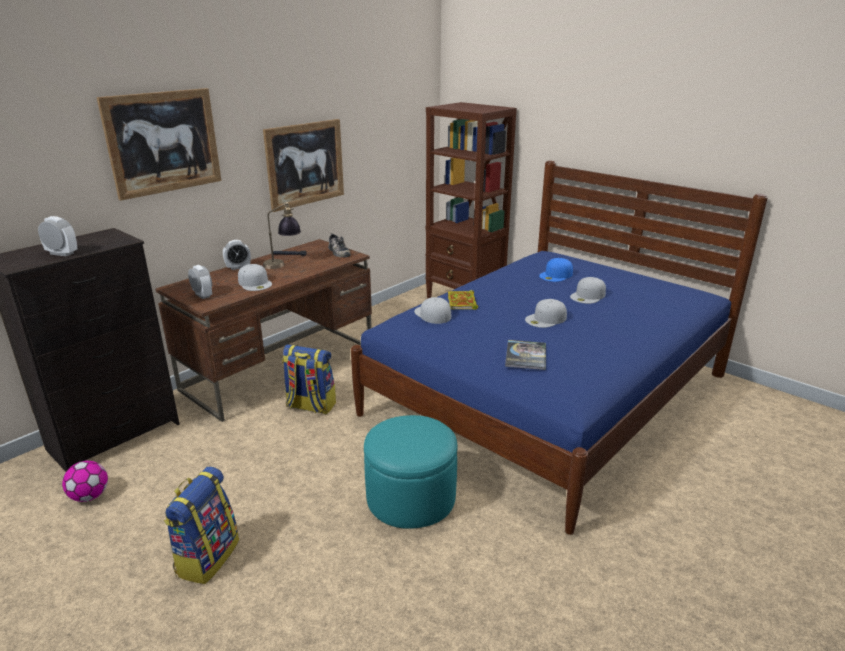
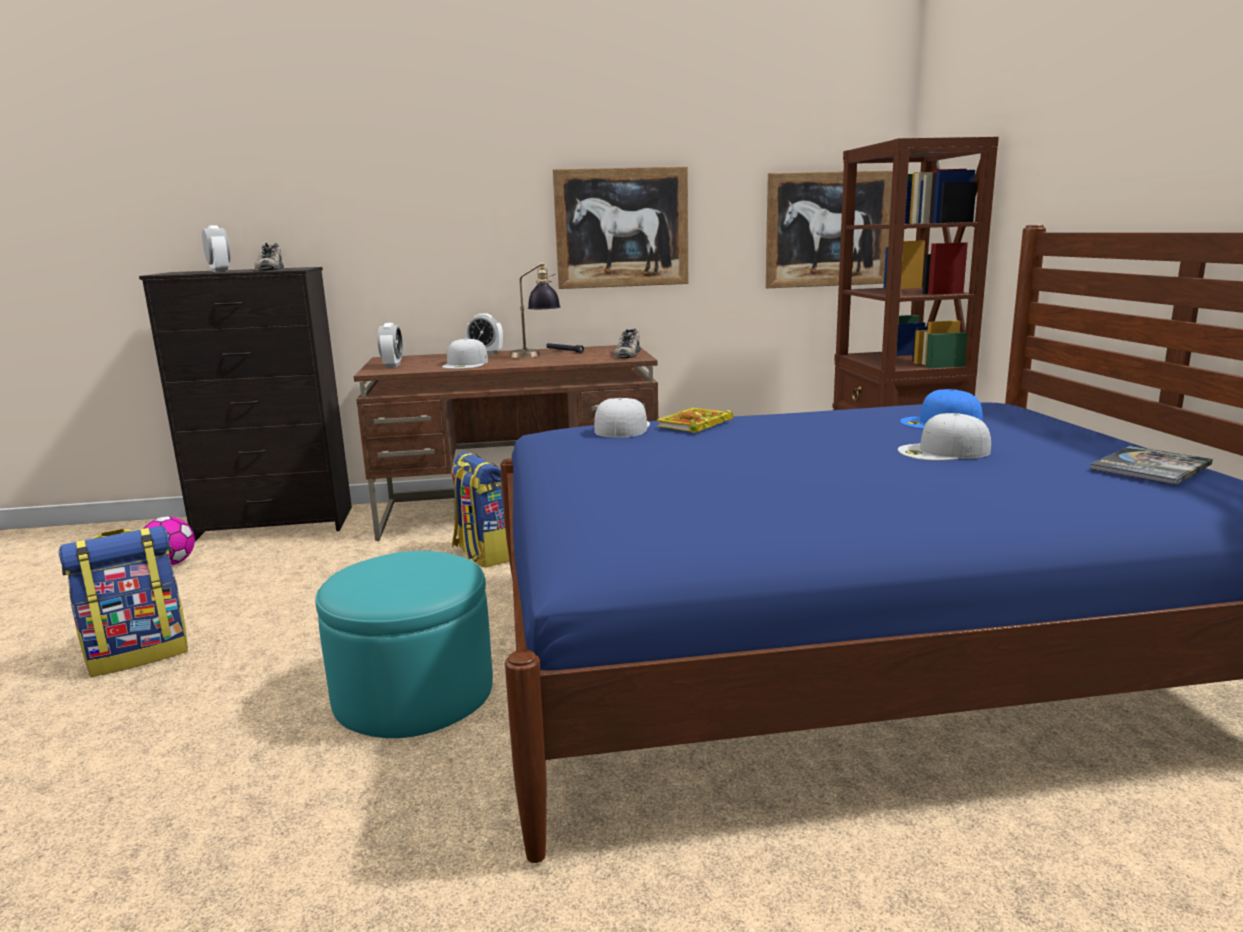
camera: 40 degrees right, 10 degrees down
(91, 241) = (269, 269): none -> shoe
(163, 142) = (403, 171): picture -> picture (828, 229)
(525, 355) = (639, 490): book -> book (1150, 467)
(546, 319) = (785, 461): white cap -> none

